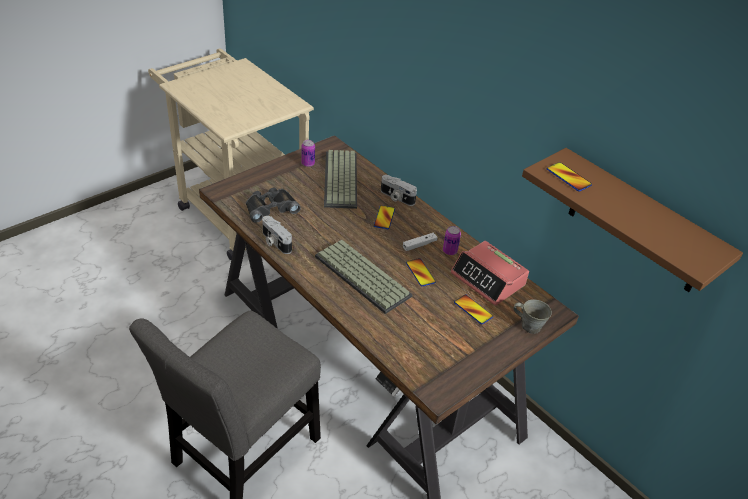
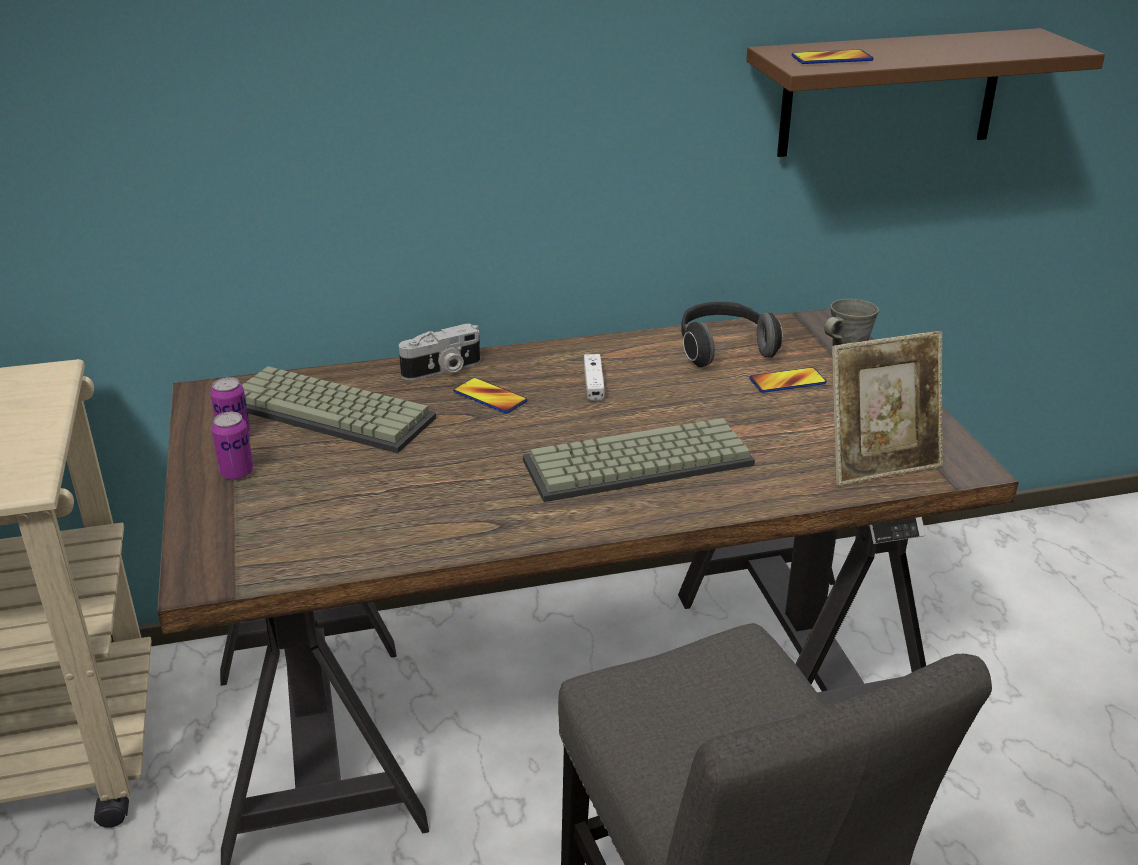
camera: 60 degrees left, 10 degrees down
(270, 207) = (336, 519): black binoculars -> none
(275, 242) = (458, 541): camera -> none
(416, 358) = (879, 465): none -> picture frame
(420, 273) = (667, 403): phone -> none
(449, 251) = (630, 361): can -> can (237, 473)
(488, 279) = (723, 349): alarm clock -> headphones

